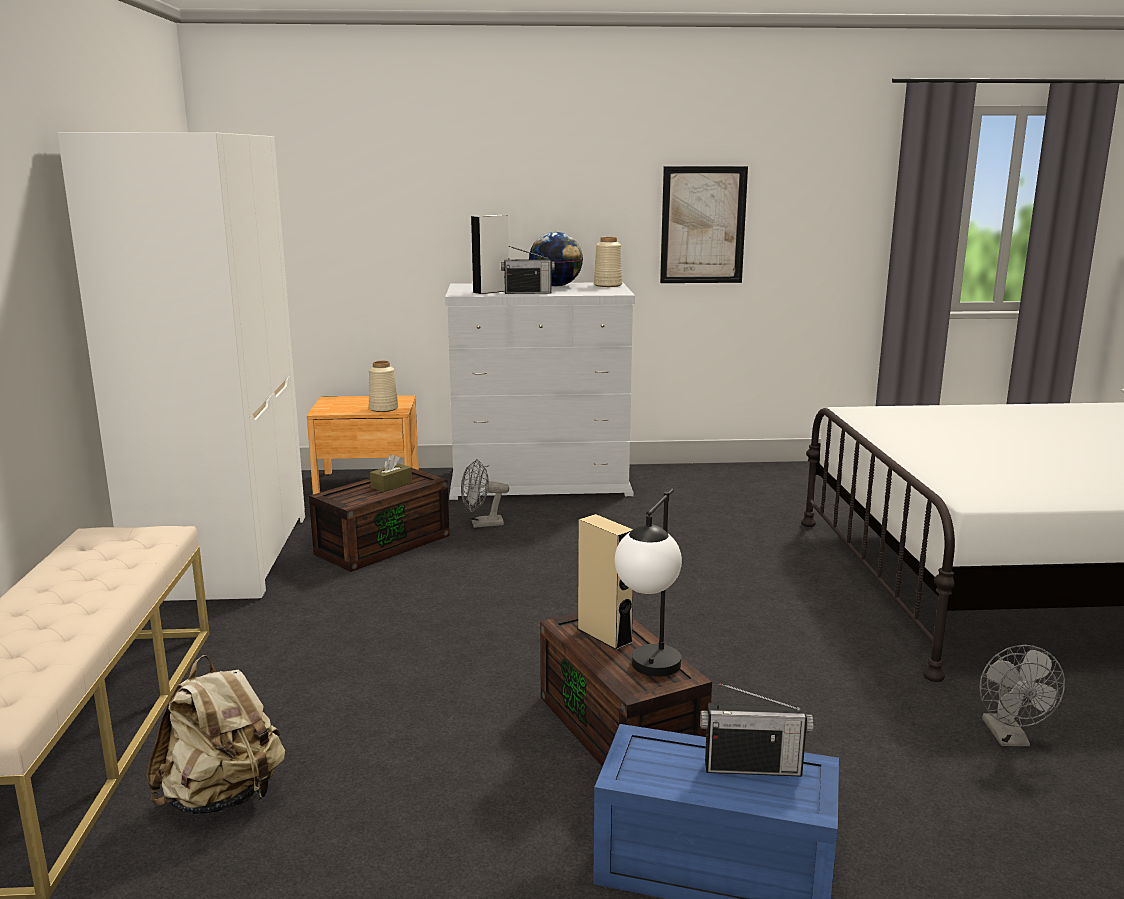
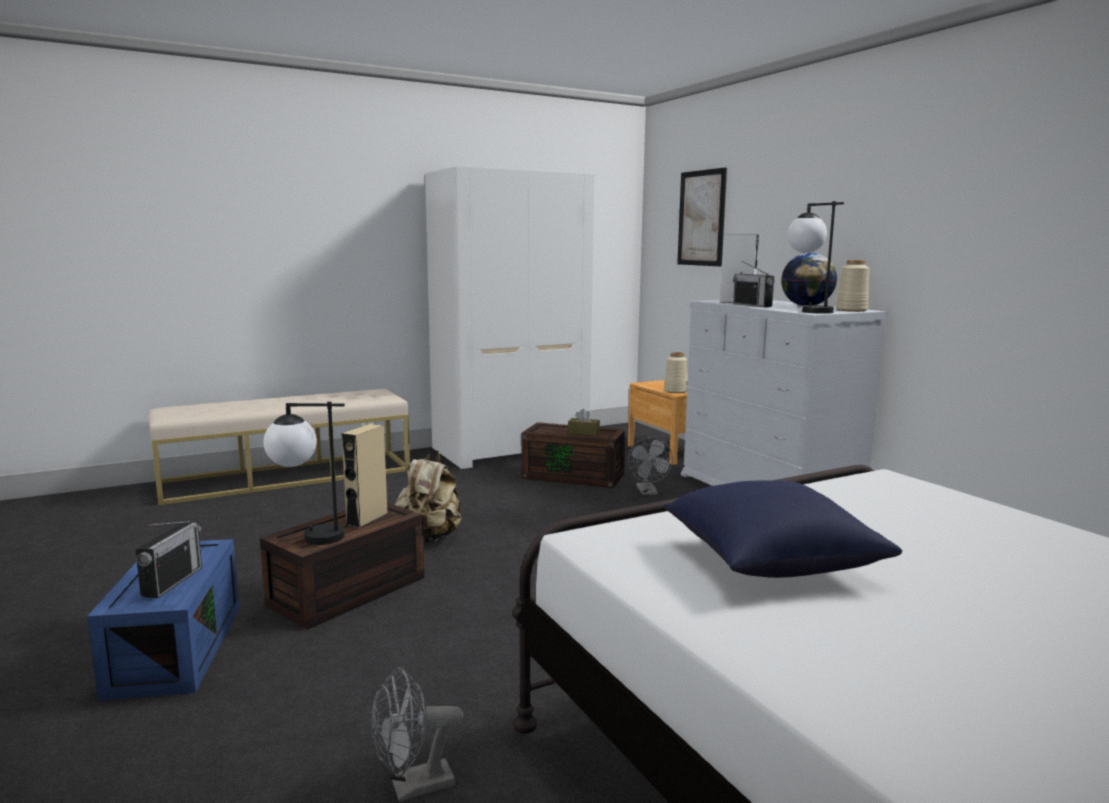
camera: 65 degrees right, 5 degrees down
(223, 798) = (242, 512): beige backpack -> beige backpack (430, 538)
(482, 524) = (648, 492): grey fan -> grey fan turned 150 degrees counterclockwise
(600, 291) = (807, 311): none -> table lamp
(703, 225) = (982, 252): picture -> picture (701, 218)
(752, 767) = (172, 581): radio -> radio turned 150 degrees counterclockwise
(1023, 466) = (770, 560): none -> blue pillow

